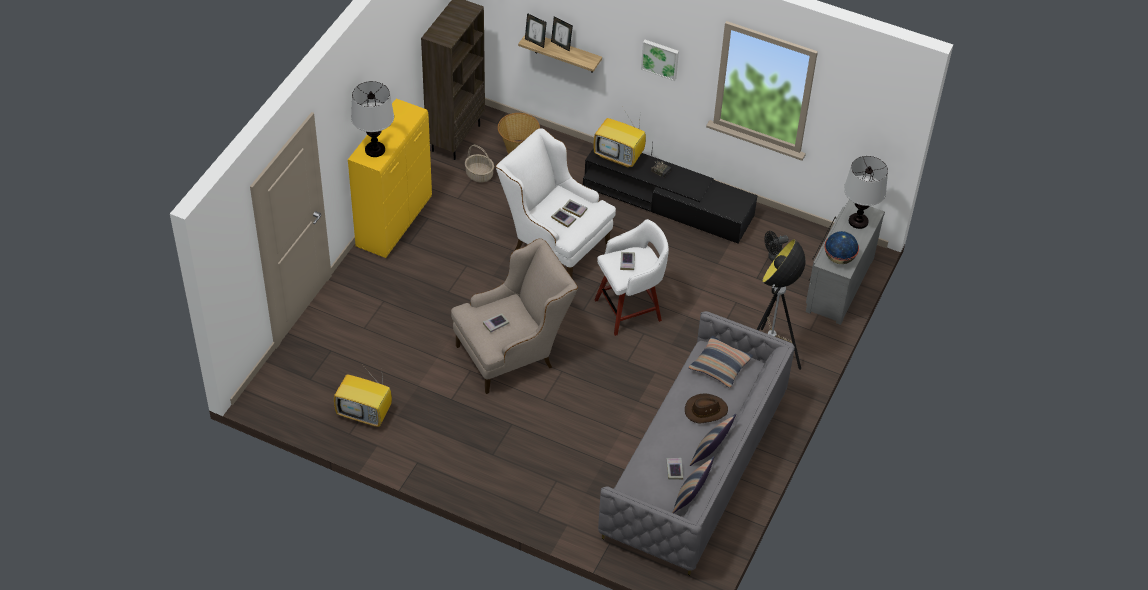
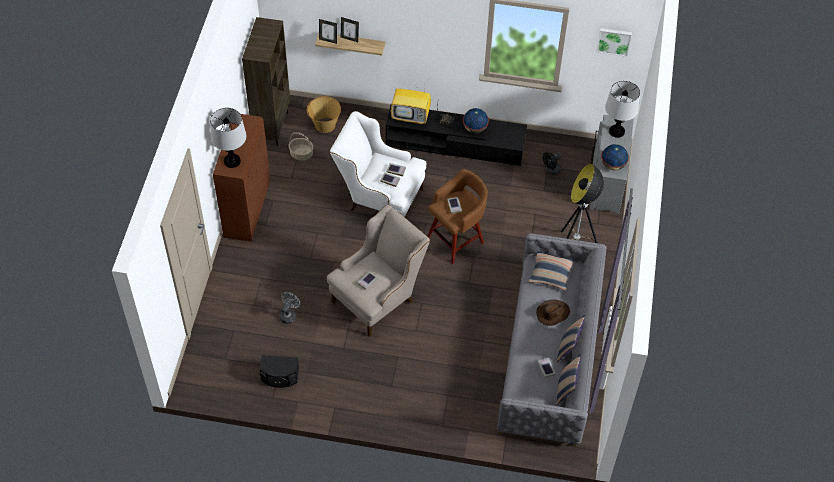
camera: 15 degrees left, 5 degrees up
(365, 413) = (280, 377): television -> black speaker
(394, 222) = (247, 209): yellow cabinet -> brown cabinet
(401, 348) = (289, 315): none -> grey fan
(630, 309) = (456, 239): white stool -> brown stool
(660, 59) = (435, 35): picture -> picture (614, 41)
(691, 186) = (475, 129): none -> globe

